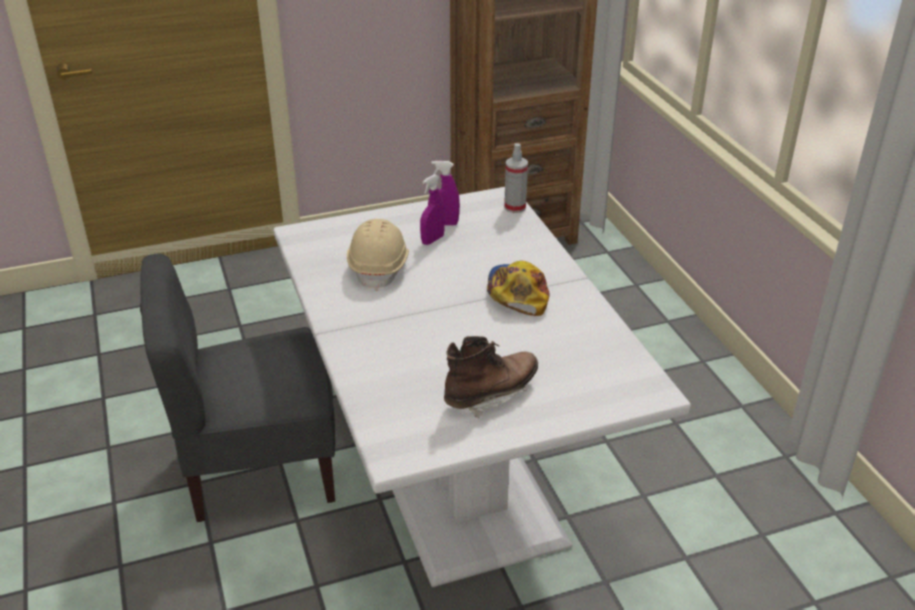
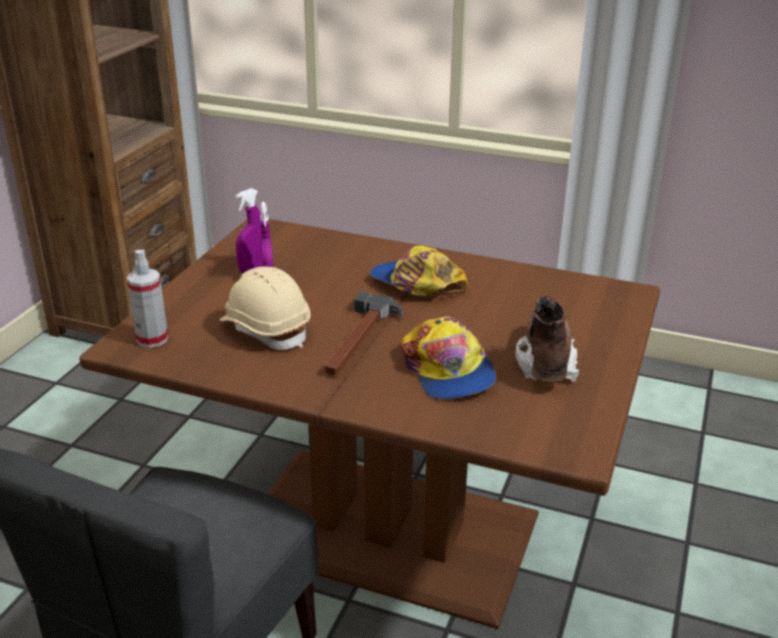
camera: 50 degrees left, 5 degrees down
(414, 306) = (359, 340): none -> hammer
(423, 358) = (448, 370): none -> cap
(457, 480) = (387, 533): white dining table -> brown dining table
(515, 207) = (288, 229): spray bottle -> spray bottle (152, 339)

